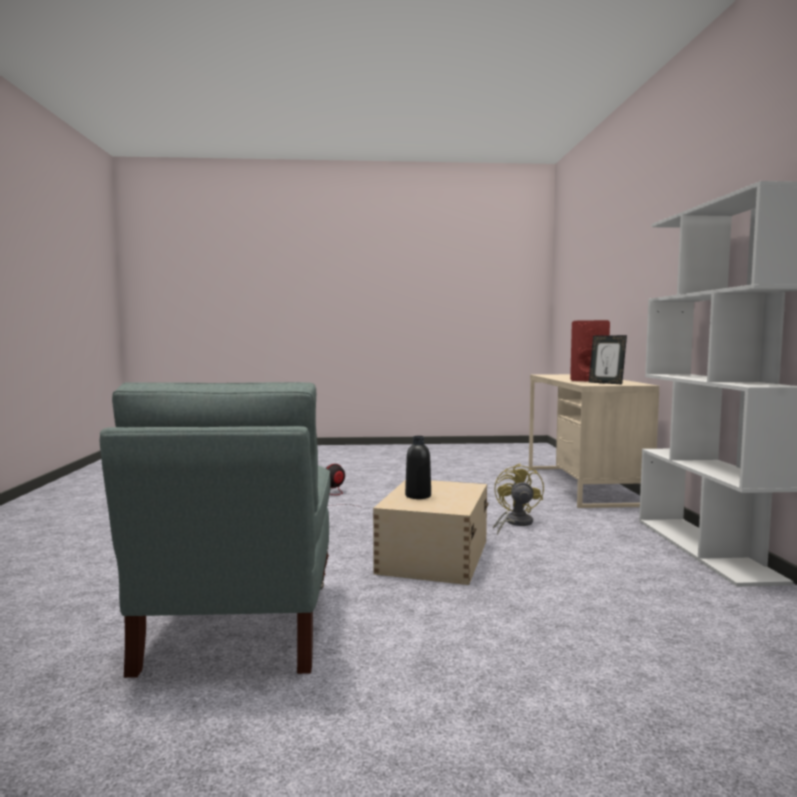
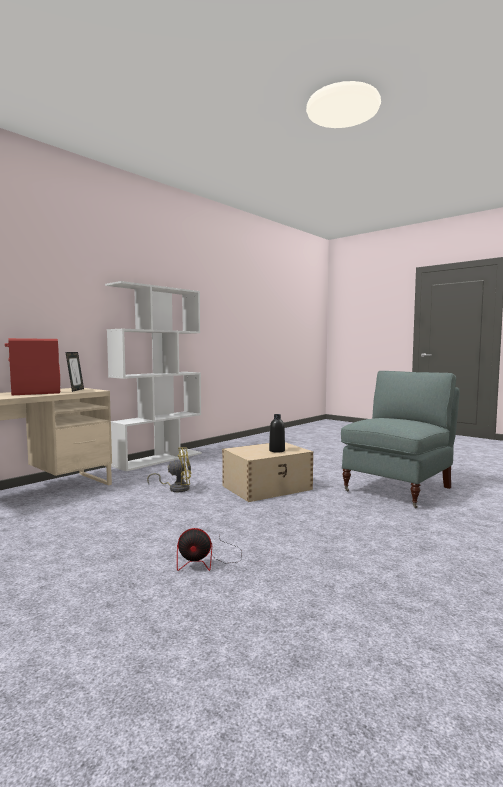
camera: 135 degrees left, 0 degrees up
(515, 523) = (176, 488): yellow fan -> yellow fan turned 150 degrees counterclockwise

